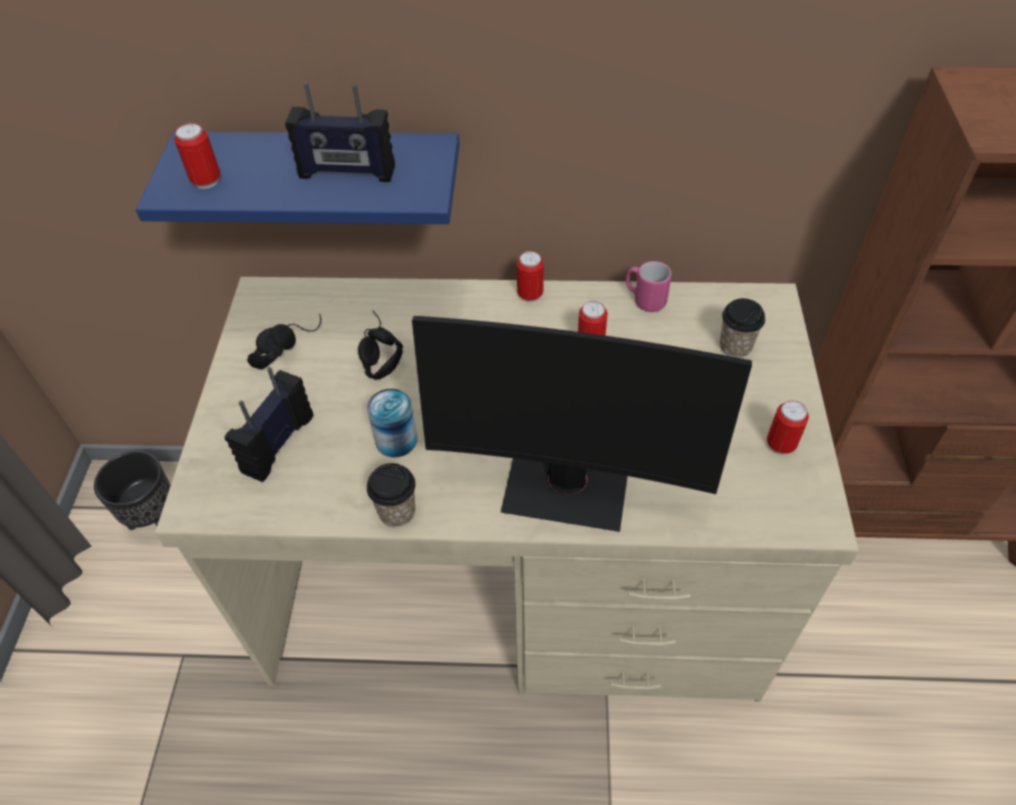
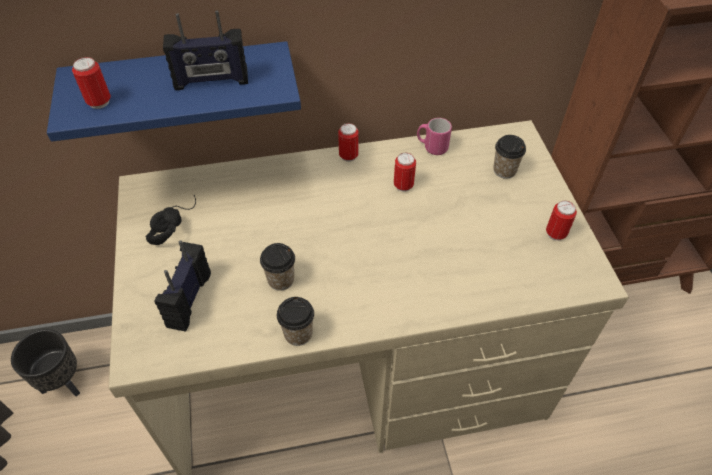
camera: 15 degrees left, 0 degrees up
(375, 352) = (244, 217): black headphones -> none
(396, 440) = (281, 280): can -> cup
(567, 484) = (417, 289): monitor -> none

